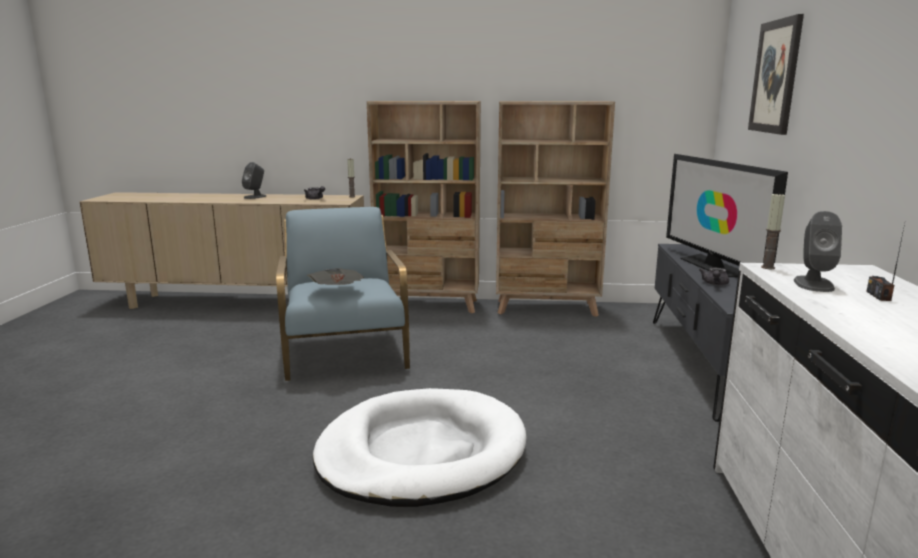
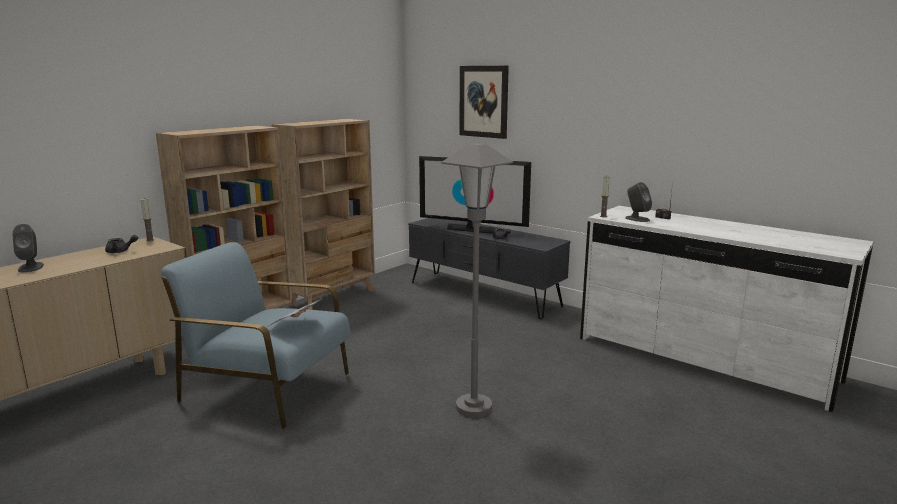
camera: 55 degrees left, 0 degrees up
(421, 453) = (473, 408): white dog bed -> grey floor lamp

